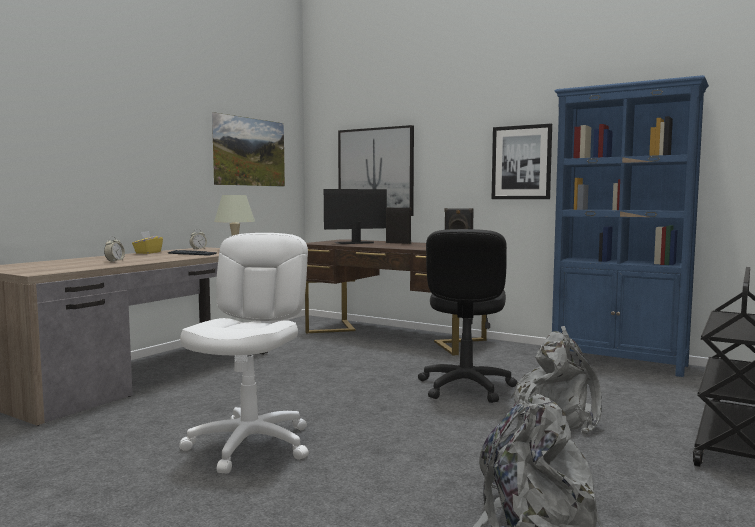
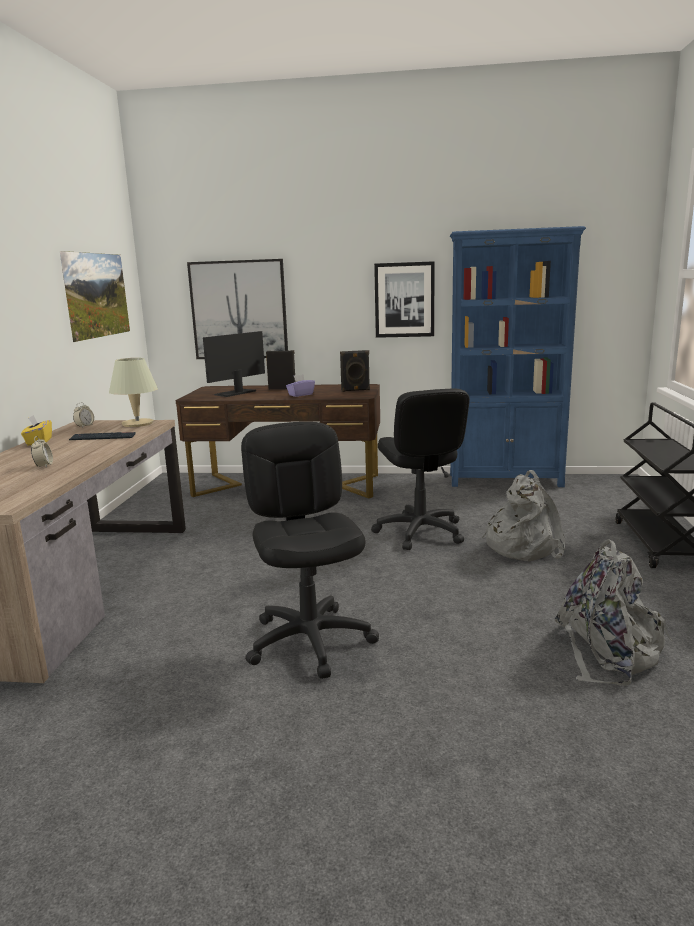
camera: 25 degrees left, 10 degrees up
(251, 445) = (310, 641): white office chair -> black office chair
(403, 246) = (300, 395): none -> purple tissue box

